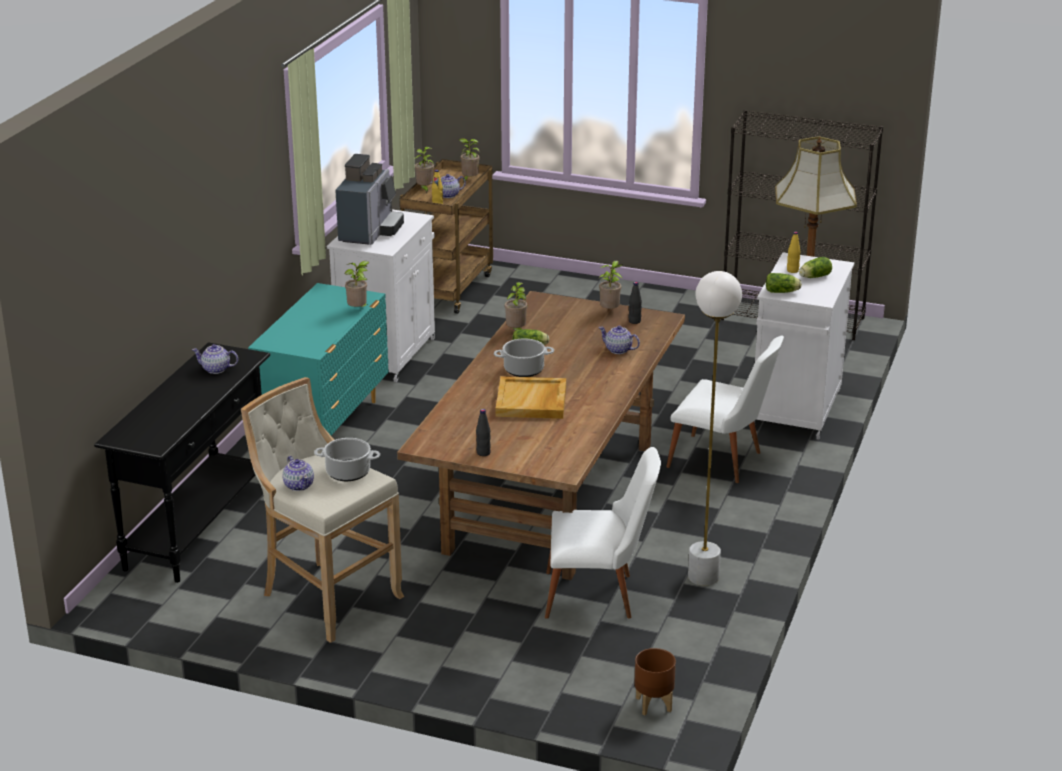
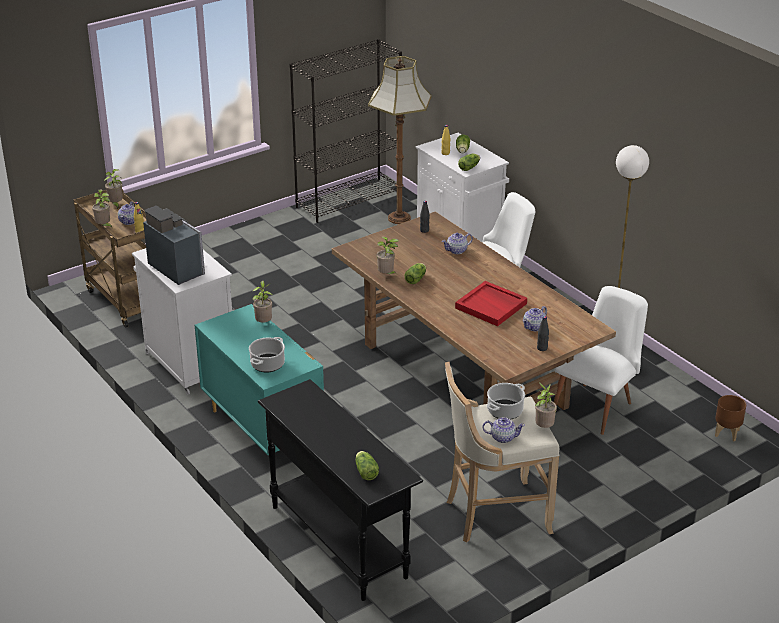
camera: 55 degrees left, 5 degrees up
(145, 425) = (365, 471): none -> lettuce
(216, 369) = (310, 410): teapot -> teapot (534, 327)
(523, 370) = (444, 293): cooking pot -> cooking pot (267, 365)
(532, 401) = (491, 306): beige tray -> red tray
(610, 311) = (399, 233): potted plant -> potted plant (543, 427)

